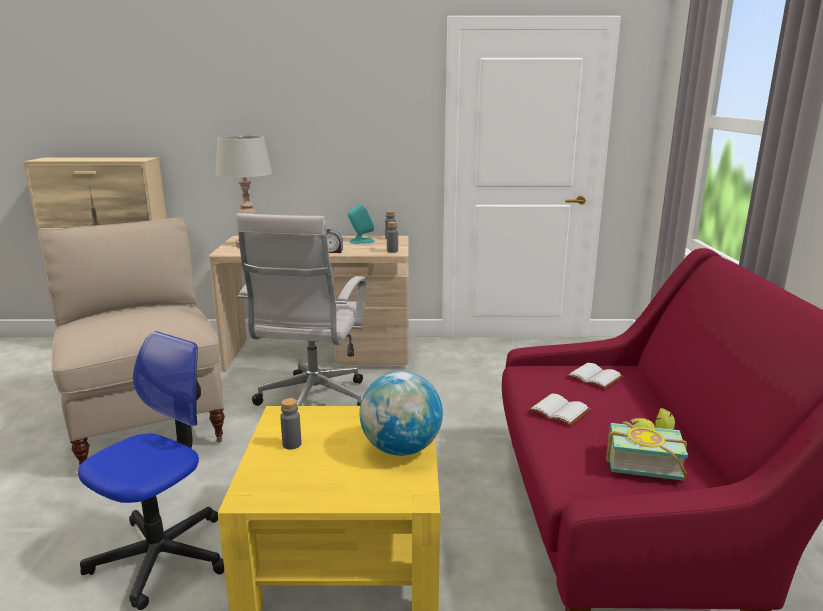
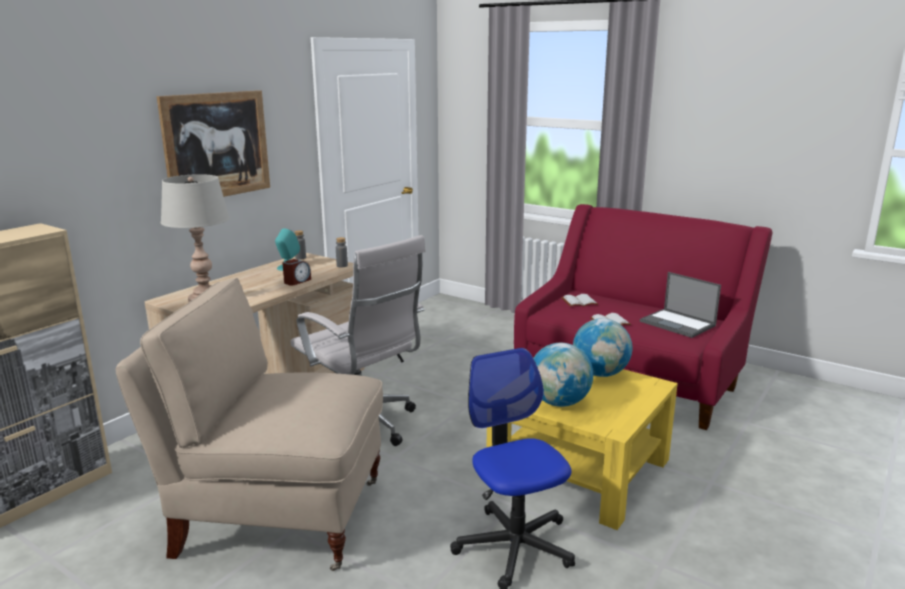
camera: 55 degrees left, 0 degrees up
(292, 444) = (559, 403): grey bottle -> globe
(319, 117) = (217, 145): none -> picture
(642, 460) = (678, 324): book -> laptop

